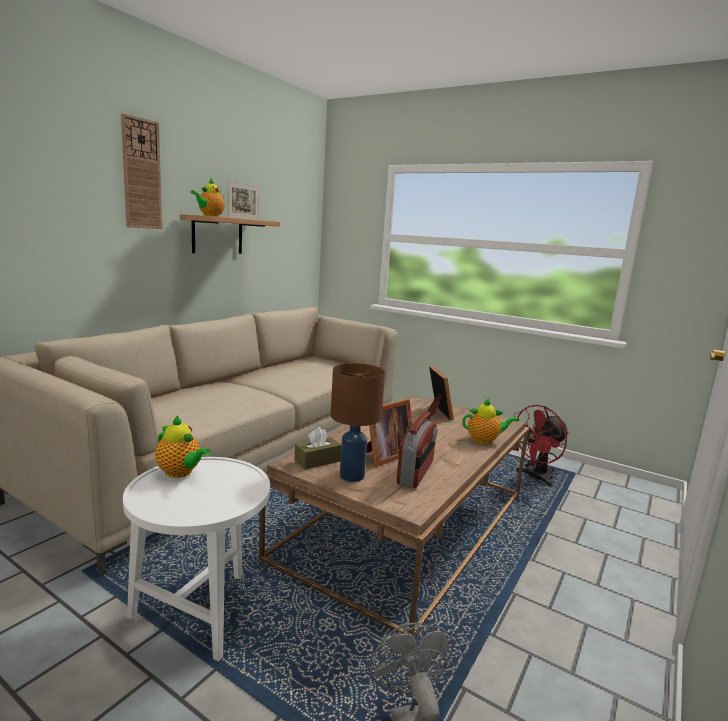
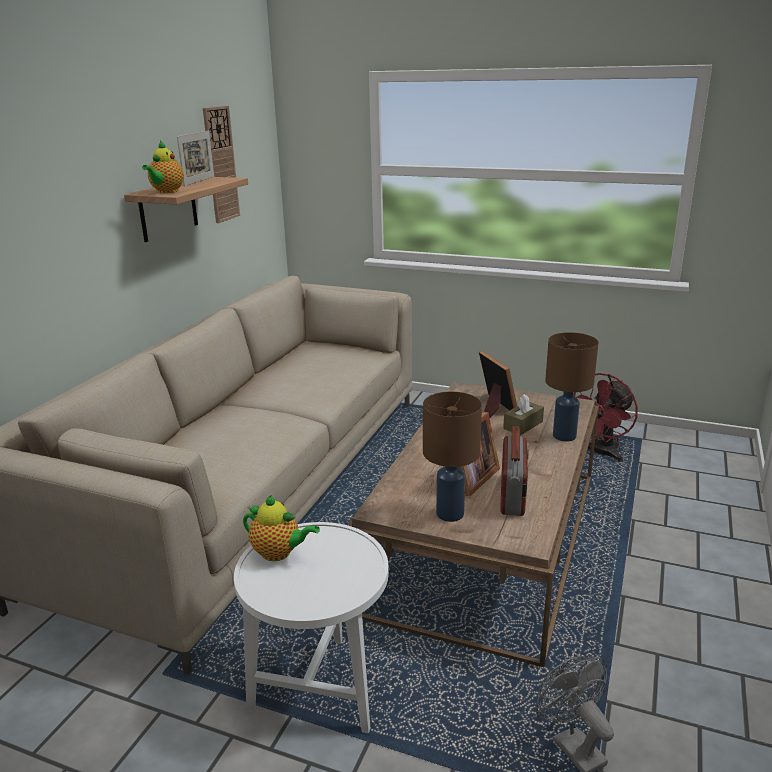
camera: 10 degrees left, 10 degrees up
(141, 174) = (74, 154): wall clock -> wall clock (220, 164)
(317, 461) = (403, 501): brown tissue box -> brown tissue box (523, 425)
(485, 440) = (564, 436): teapot -> brown table lamp

